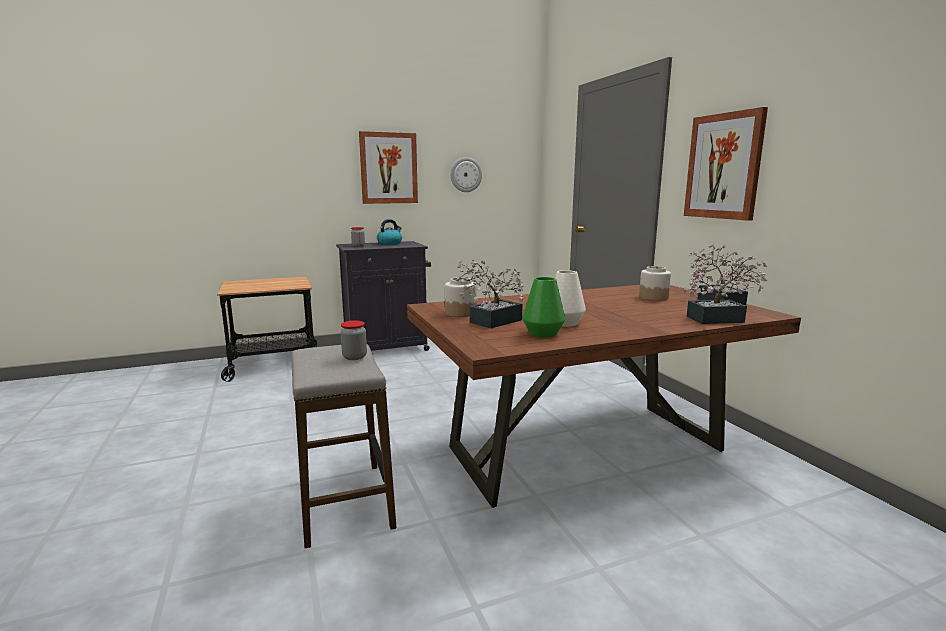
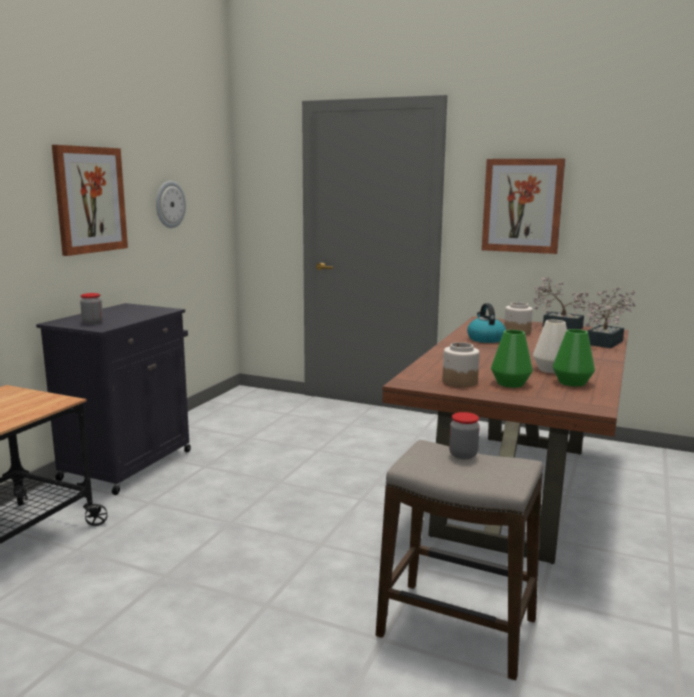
camera: 45 degrees left, 0 degrees up
(390, 243) = (114, 311): kettle -> kettle (485, 339)
(491, 322) = (510, 383): potted plant -> green vase

